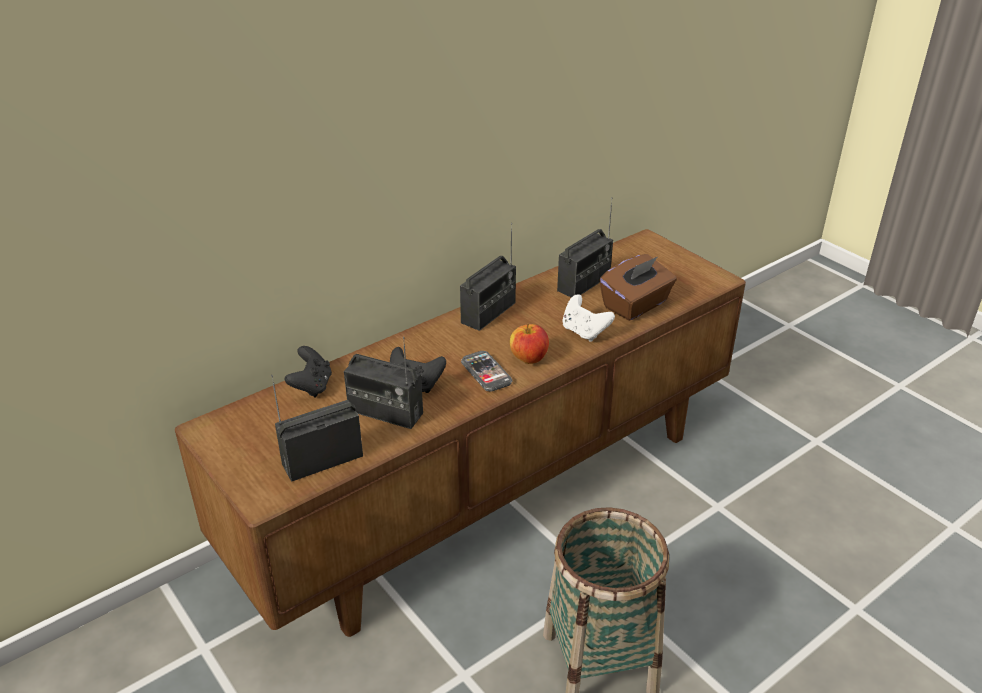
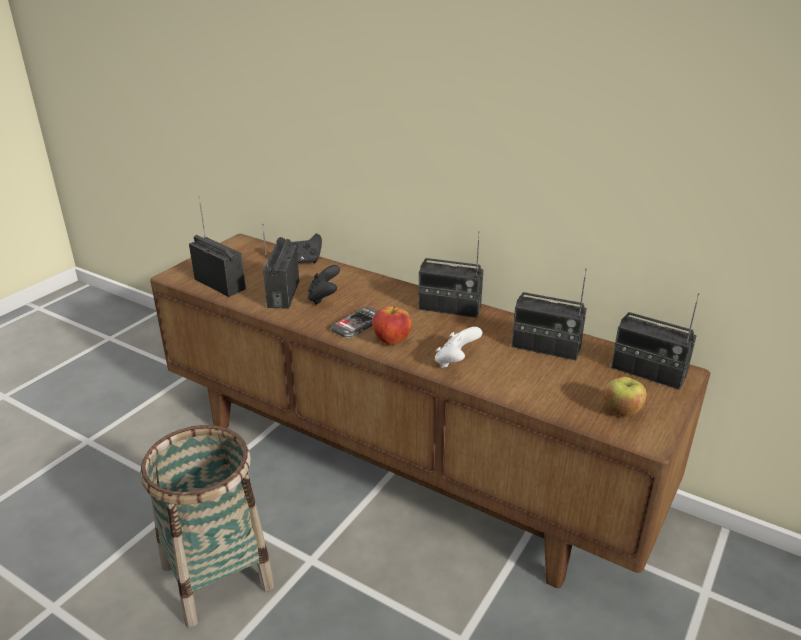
camera: 70 degrees right, 5 degrees down
(636, 305) = (532, 385): brown tissue box -> none
(640, 252) = (648, 372): none -> radio
(684, 278) = (621, 411): none -> apple

